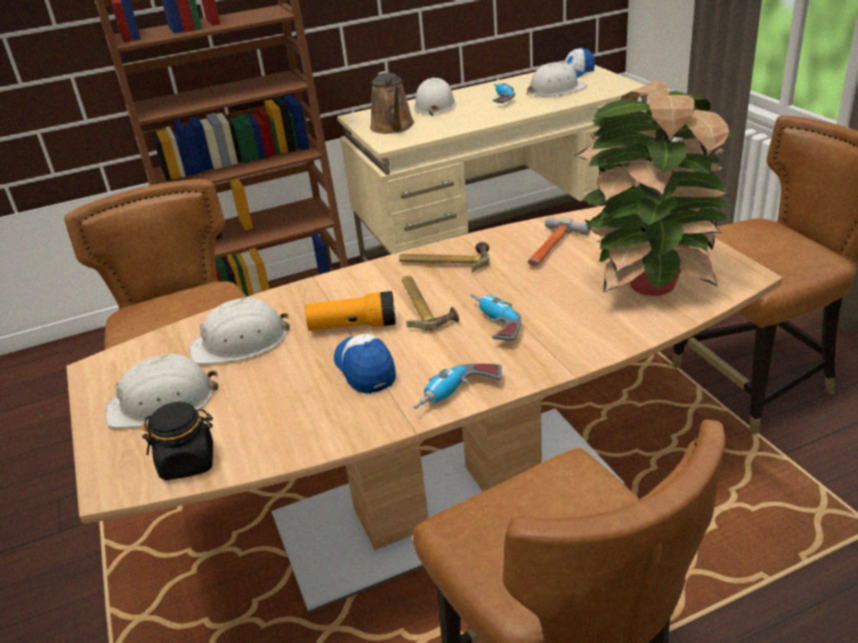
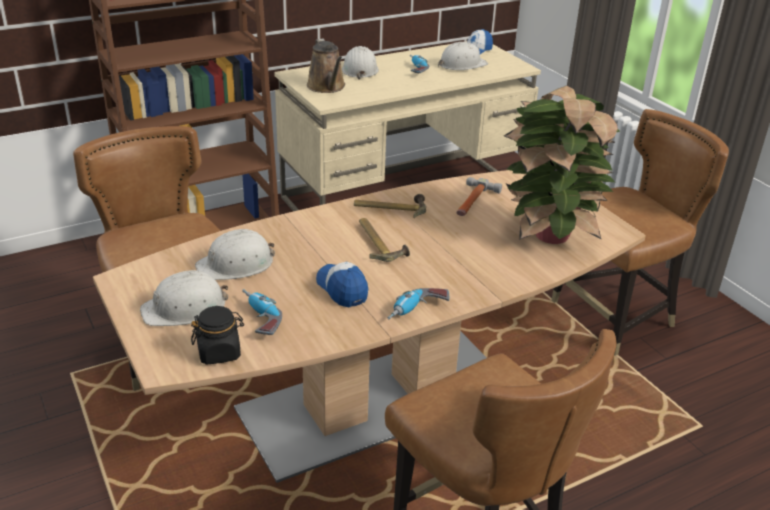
camera: 10 degrees left, 0 degrees up
(353, 326) = (326, 256): flashlight -> none
(493, 325) = (435, 260): power drill -> power drill (259, 319)

